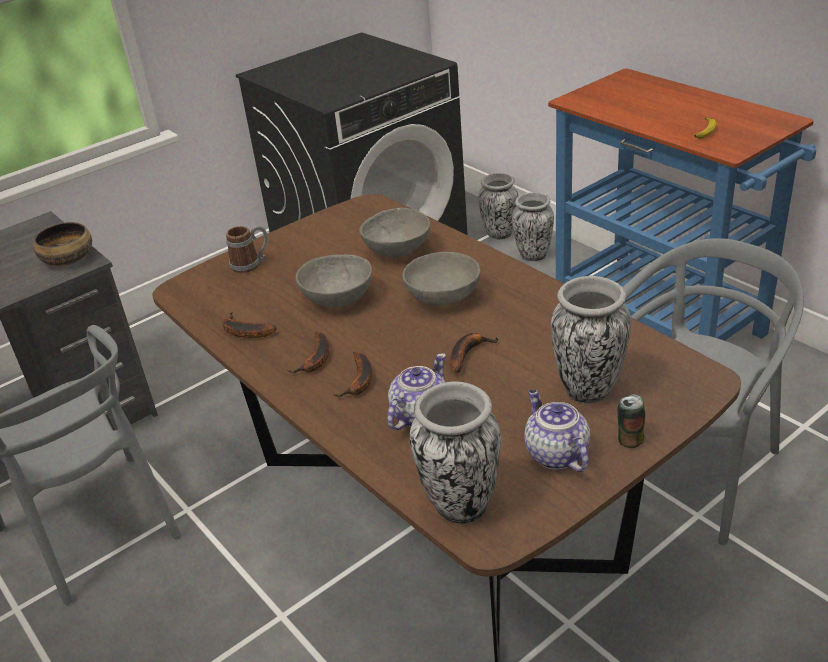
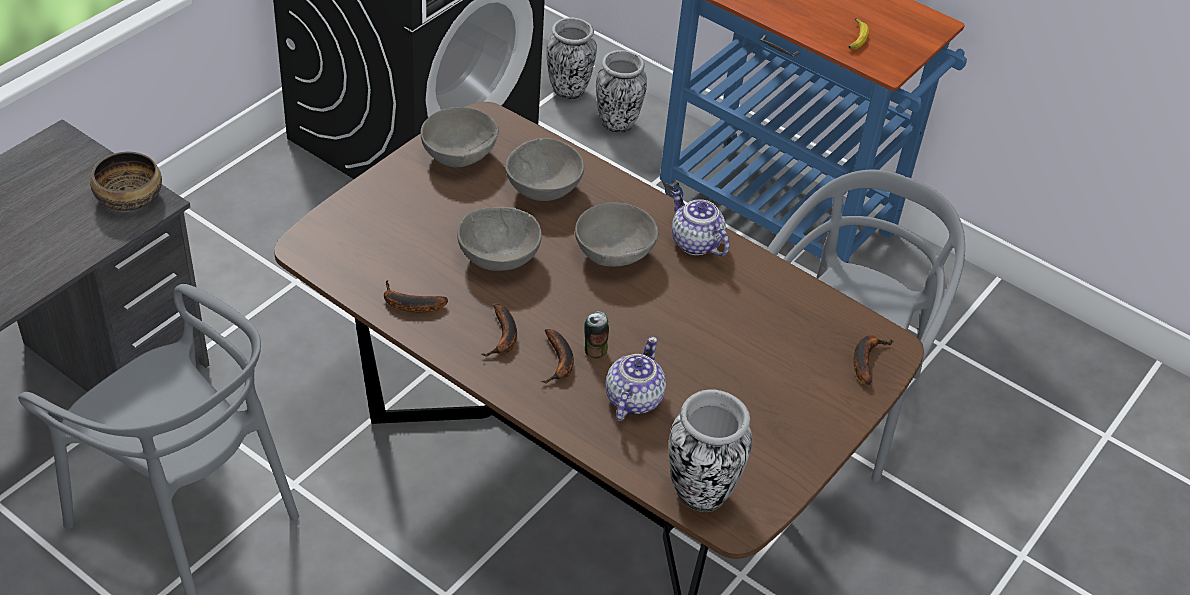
camera: 20 degrees left, 10 degrees up
(251, 264) = (378, 209): mug -> none
(336, 228) = (460, 155): none -> grey bowl
(467, 354) = (659, 325): banana -> banana (865, 359)
(555, 454) = (772, 435): teapot -> teapot (694, 242)
(588, 389) = (787, 362): vase -> none
(630, 439) = (836, 415): can -> can (595, 350)

